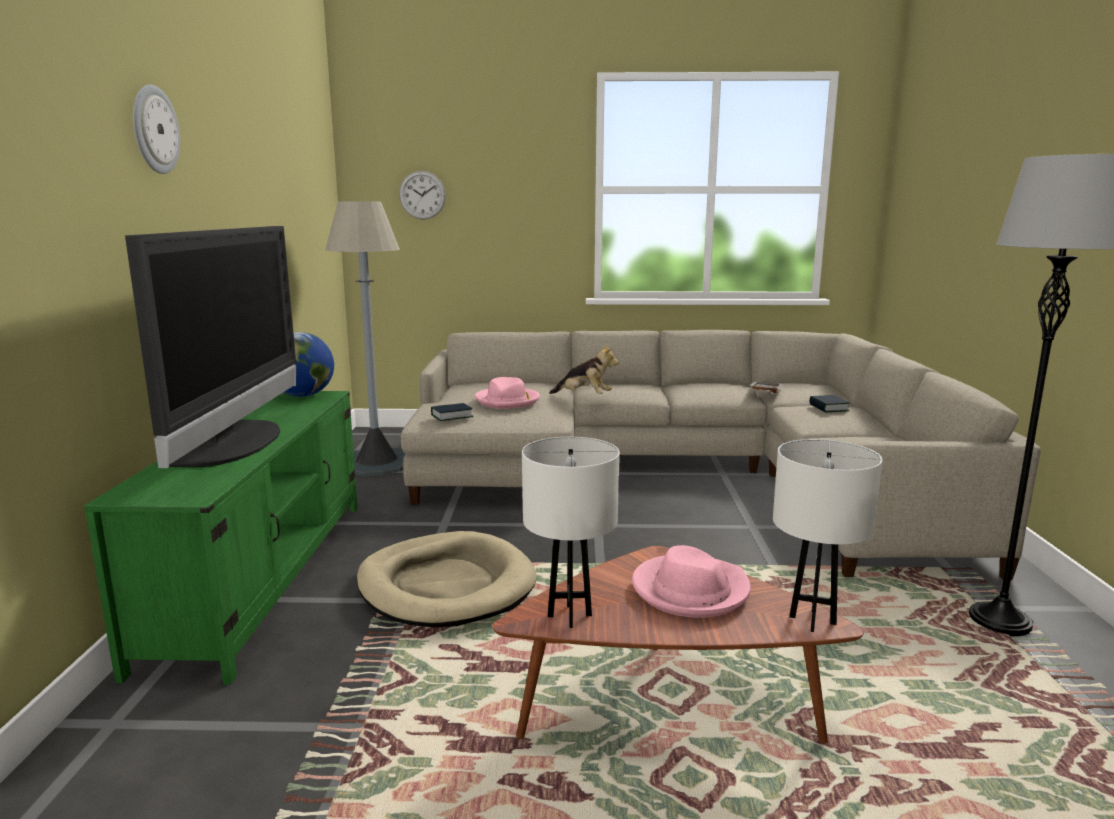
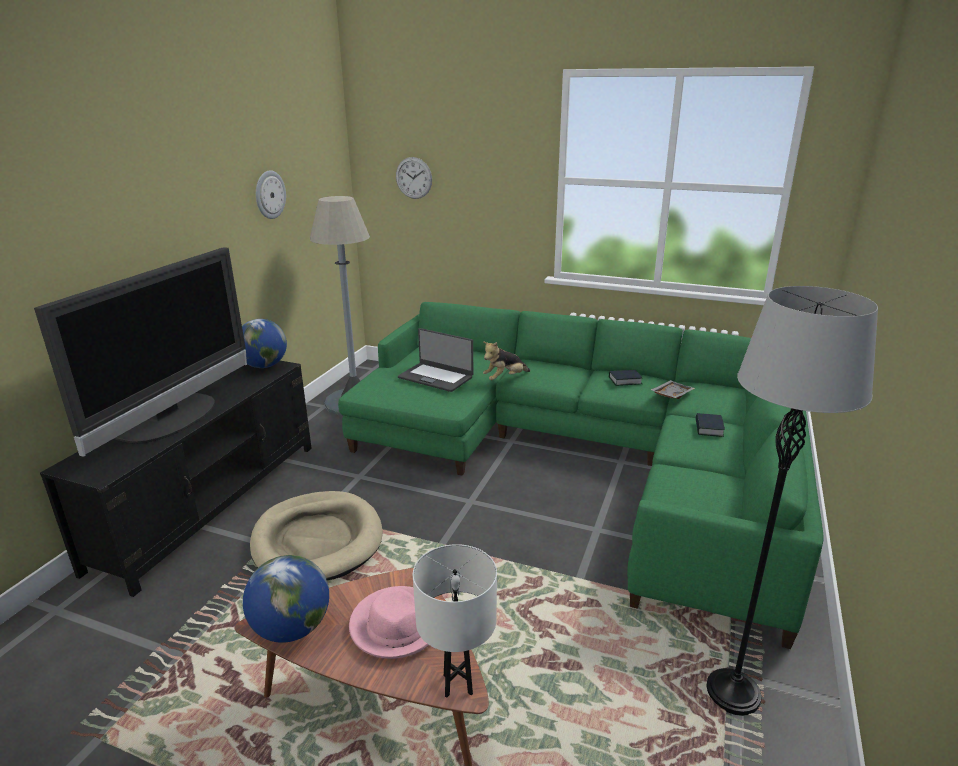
camera: 20 degrees right, 10 degrees up
(154, 130) = (112, 190): wall clock -> wall clock (269, 194)
(264, 575) = (212, 503): green tv stand -> black tv stand
(452, 416) = (381, 389): book -> book (625, 380)
(508, 401) = (436, 377): pink hat -> laptop
(570, 616) = (292, 629): white table lamp -> globe
(584, 396) = (505, 378): plush toy -> plush toy turned 105 degrees clockwise
(682, 474) = (584, 456): beige sofa -> green sofa

